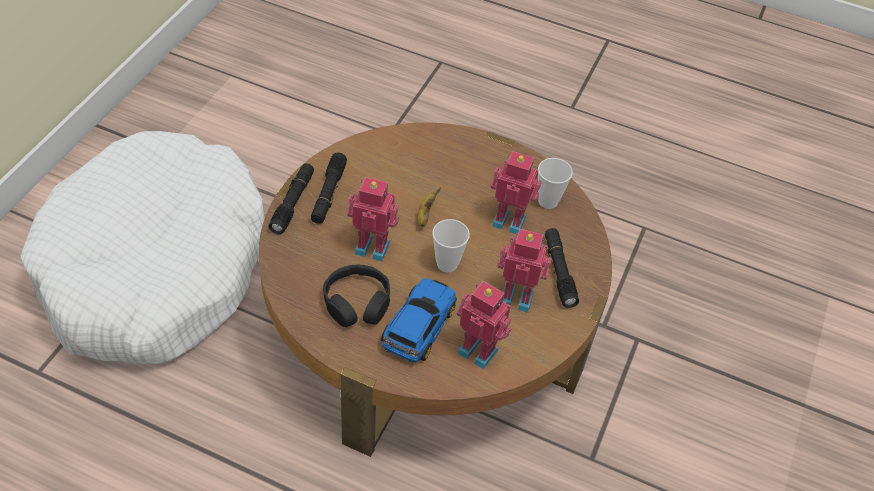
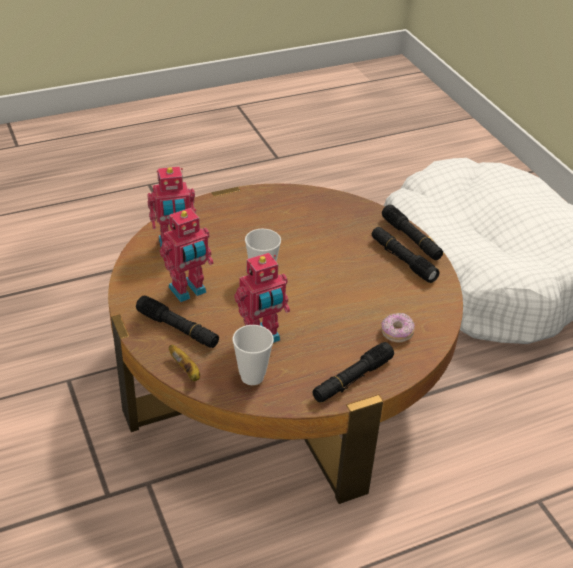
camera: 135 degrees right, 10 degrees down
(357, 302) = (282, 219): black headphones -> none
(373, 246) = (323, 252): toy robot -> none
(418, 327) = (227, 231): toy car -> none
(419, 155) = (396, 333): none -> donut
(425, 214) = (323, 295): banana -> banana (186, 371)
(488, 153) = (352, 379): none -> black flashlight

